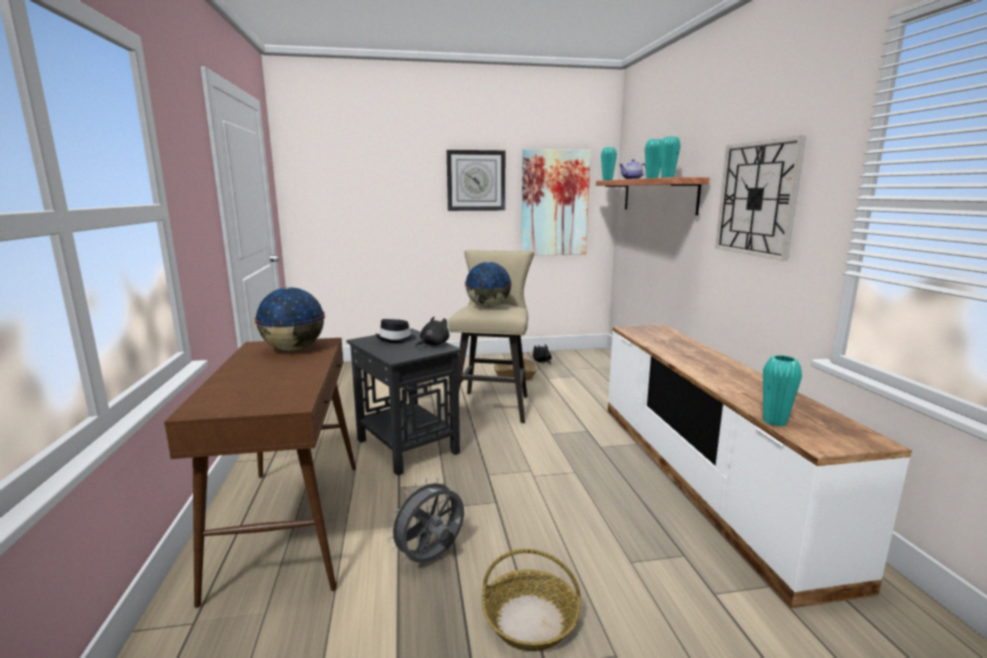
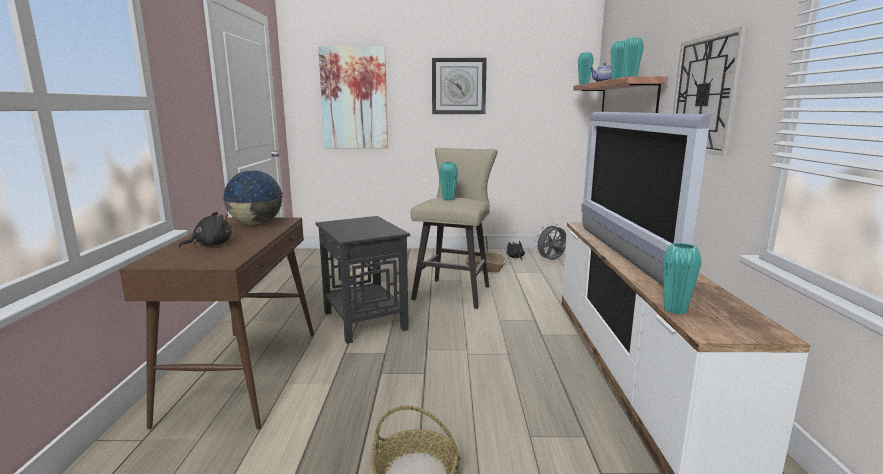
camera: 10 degrees right, 0 degrees up
(396, 339) = (357, 223): black hat -> none
(431, 558) = (349, 413): grey fan -> grey fan (551, 261)
(433, 344) = (386, 229): black plush toy -> black plush toy (210, 245)
(488, 307) = (448, 199): globe -> turquoise vase
(554, 203) = (534, 107): picture -> picture (354, 98)
(688, 363) = (620, 256): none -> television

